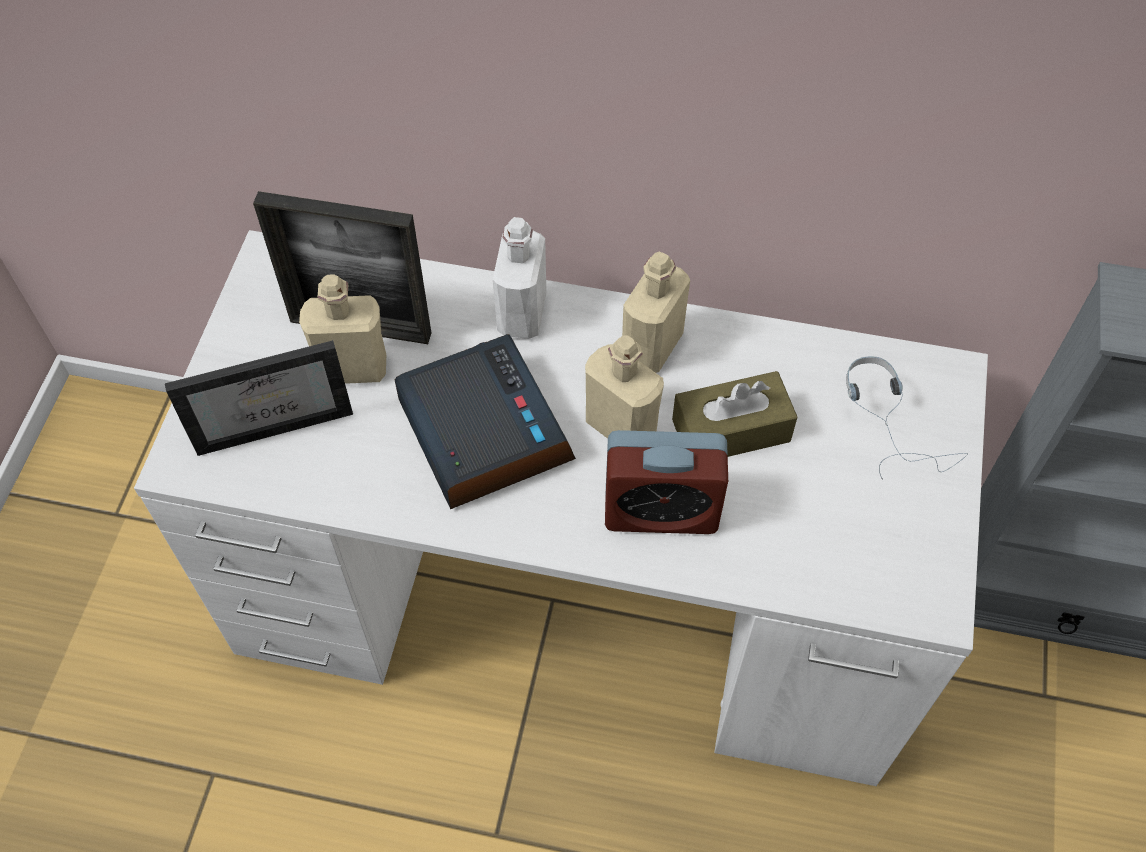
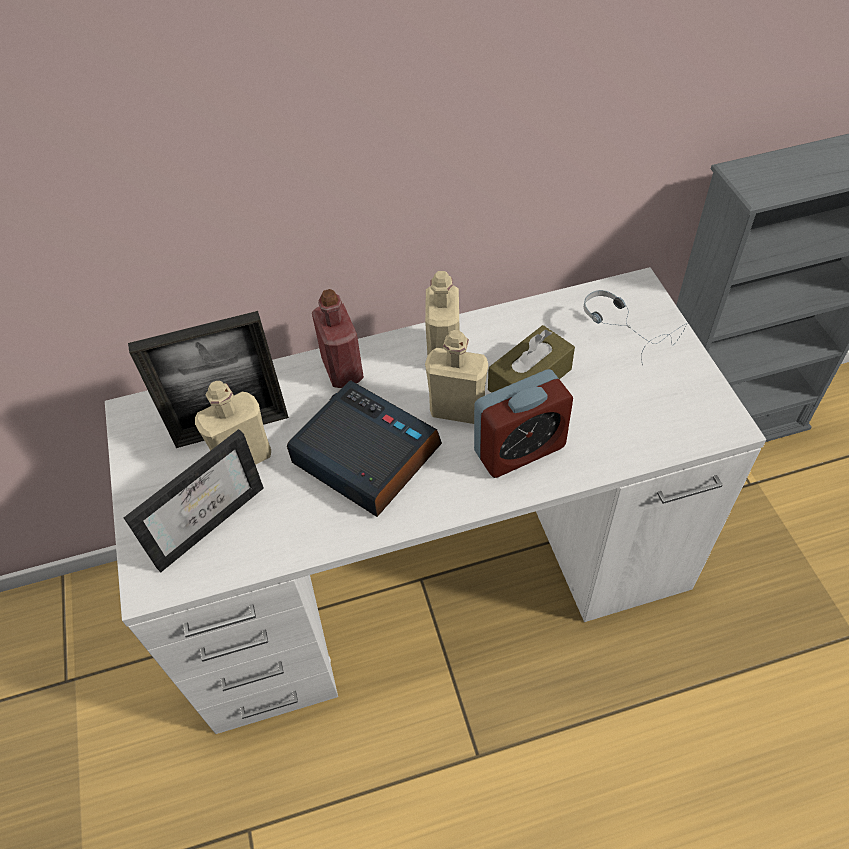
camera: 25 degrees left, 5 degrees down
(522, 314) = (342, 369): white bottle -> red bottle

